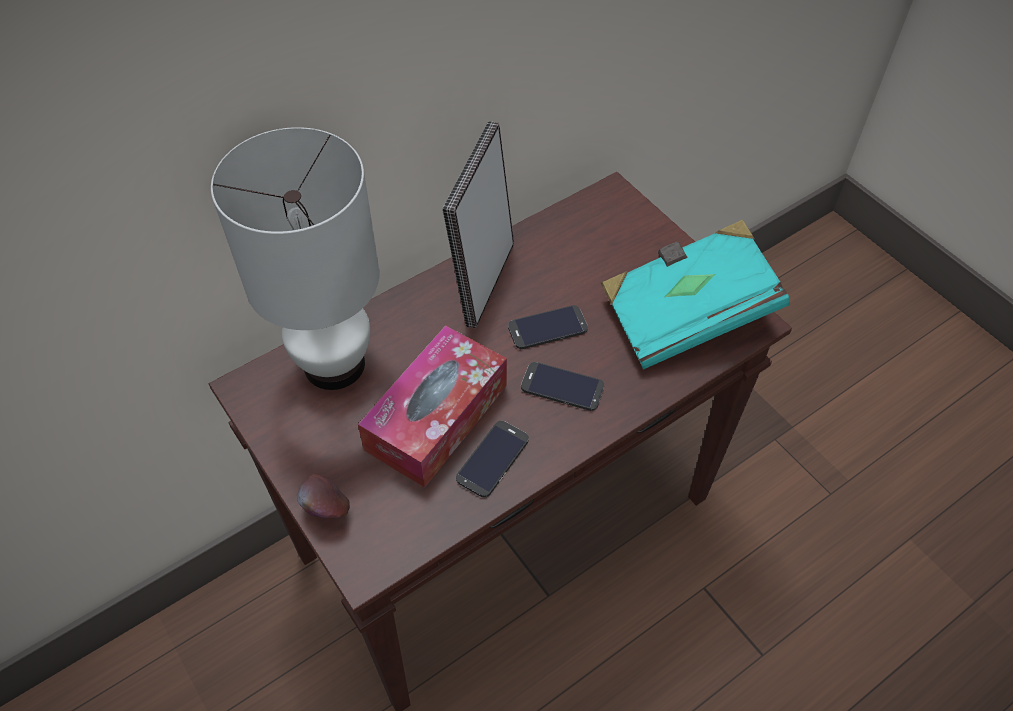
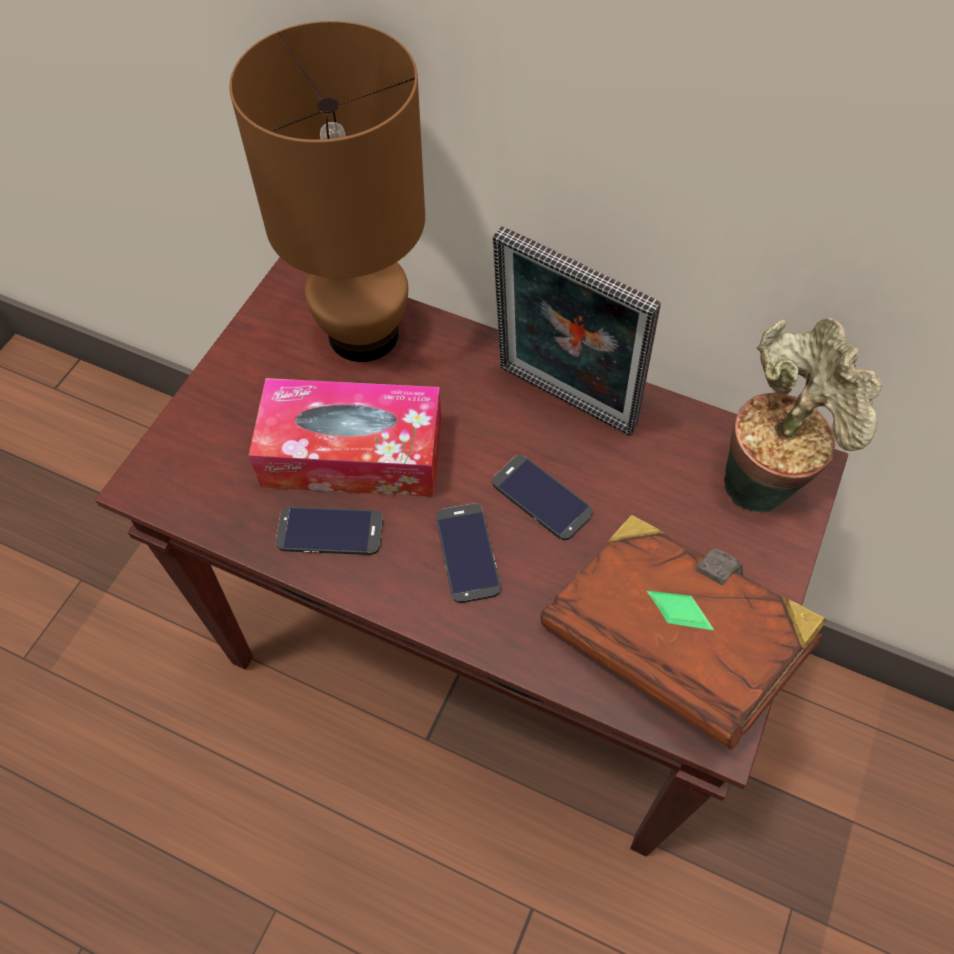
camera: 60 degrees right, 5 degrees up
(327, 510) = (191, 419): apple -> none
(336, 364) = (364, 335): white table lamp -> brown table lamp
(483, 282) = (562, 403): picture frame -> picture frame turned 135 degrees counterclockwise
(610, 217) = (763, 481): none -> potted plant
(686, 314) = (671, 639): turquoise book -> brown book

